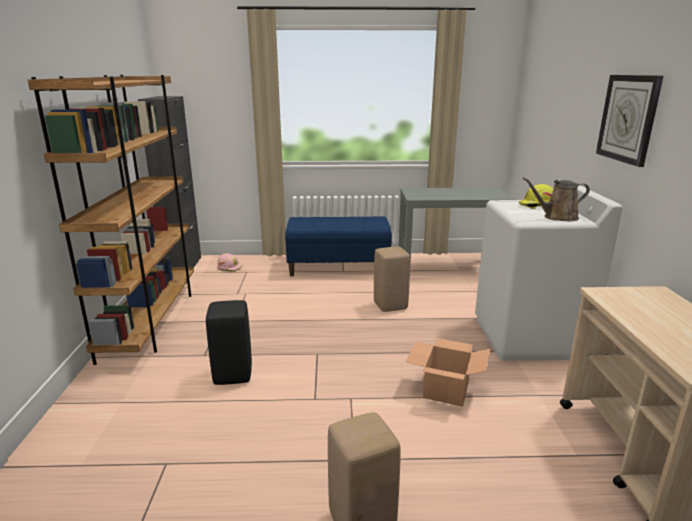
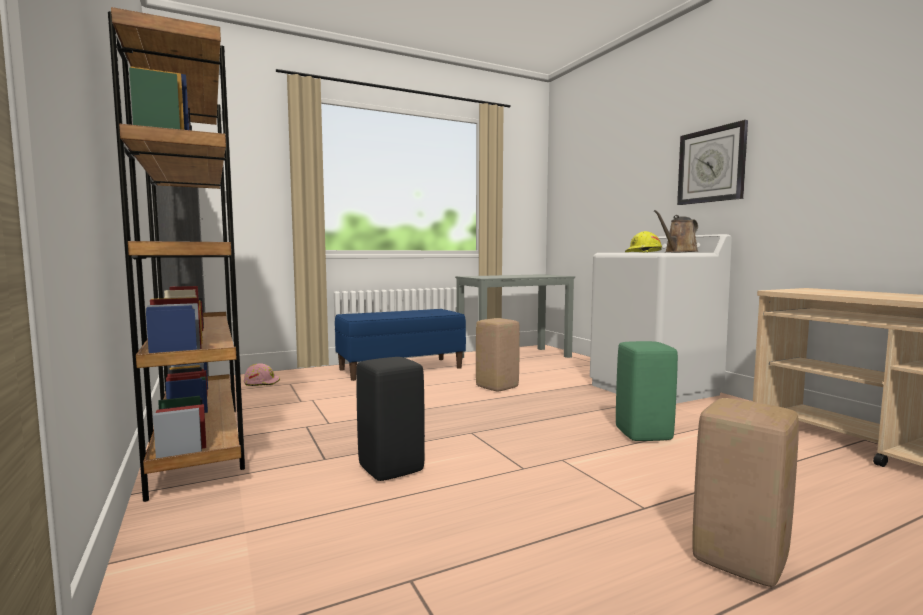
camera: 25 degrees left, 15 degrees down
(446, 390) = (644, 435): cardboard box -> green stool

